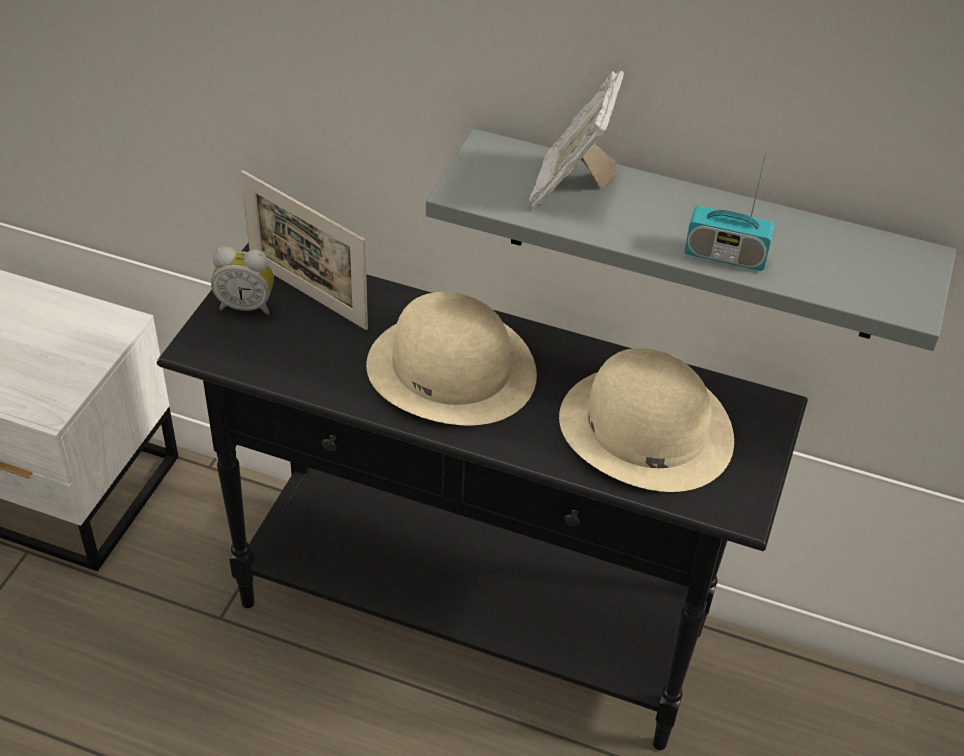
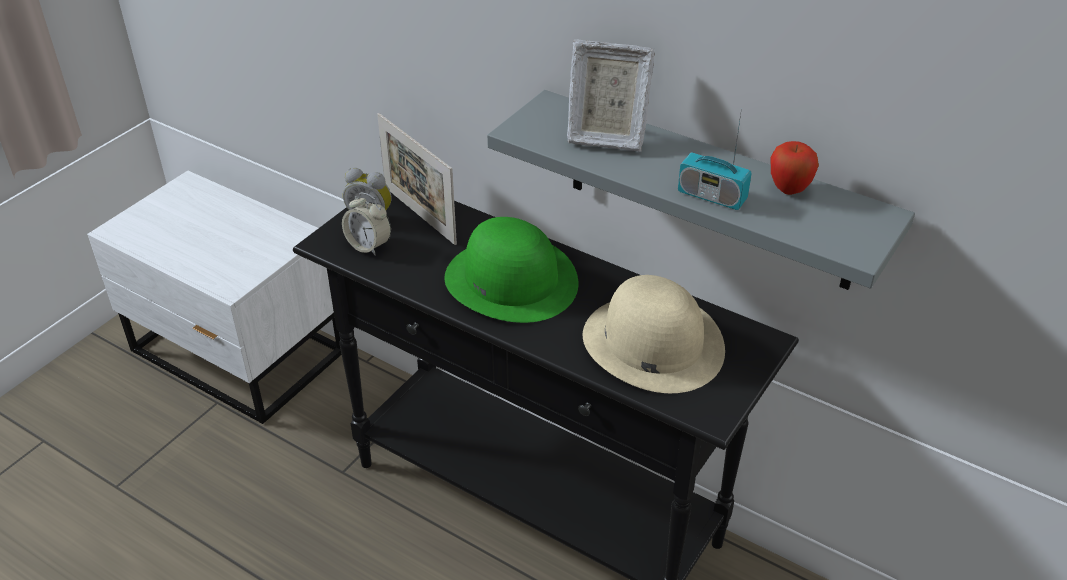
camera: 15 degrees right, 5 degrees down
(256, 345) = (369, 246): none -> alarm clock
(452, 369) = (512, 280): beige hat -> green hat
(572, 187) = (605, 136): picture frame -> picture frame turned 105 degrees counterclockwise
(809, 236) = (789, 189): none -> apple

